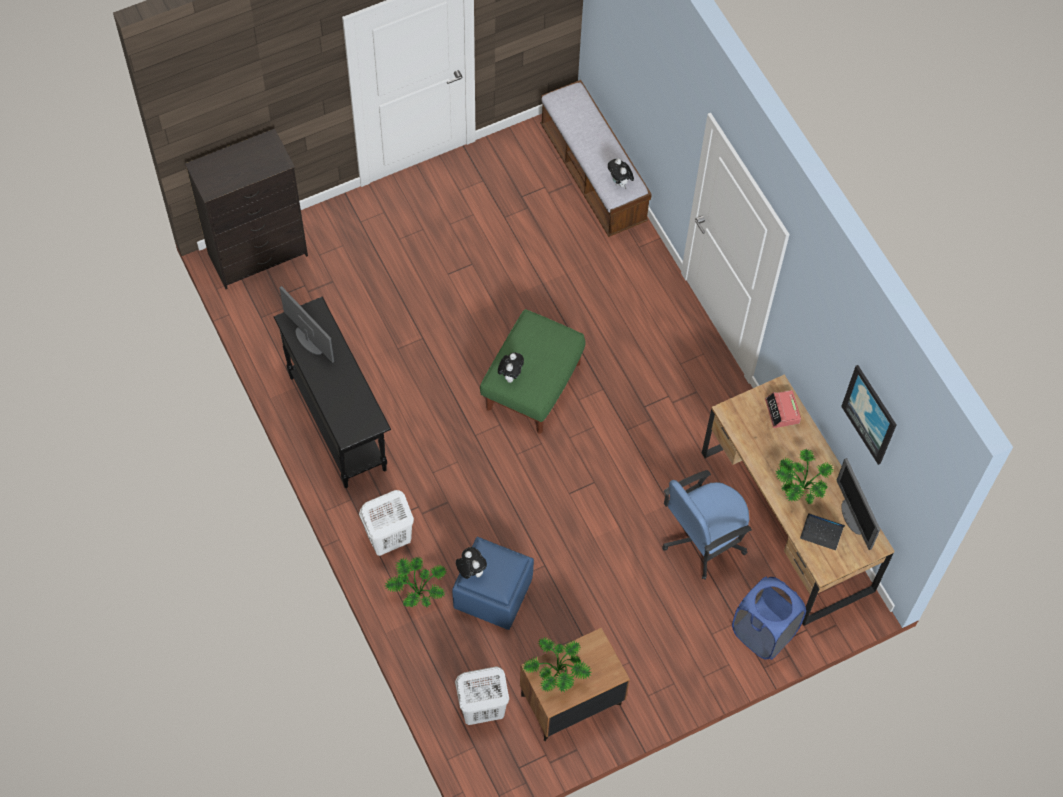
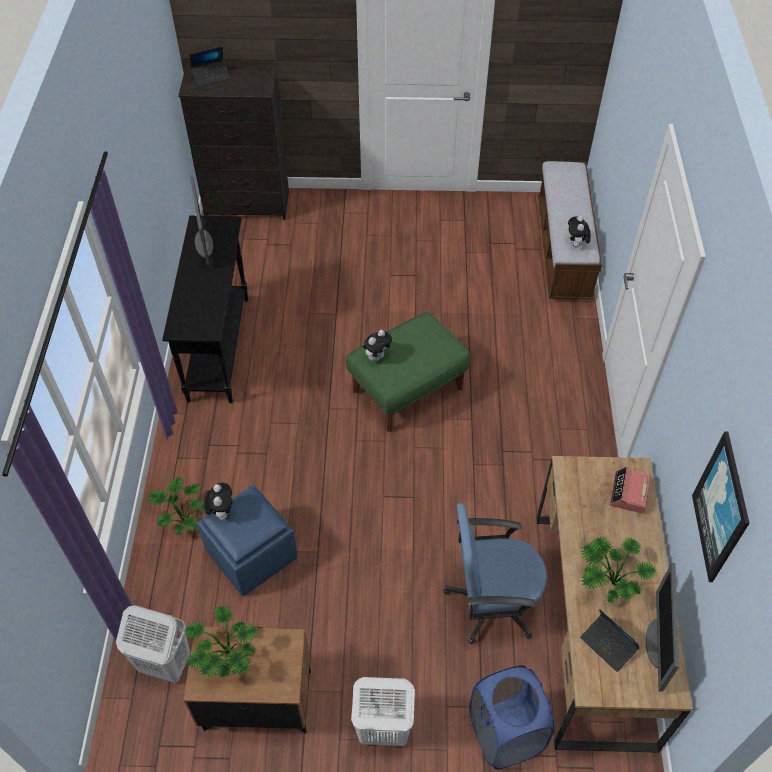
camera: 30 degrees right, 10 degrees down
(220, 167) = (211, 77): none -> laptop
(388, 540) = (192, 462): white laundry basket -> white laundry basket (382, 729)

